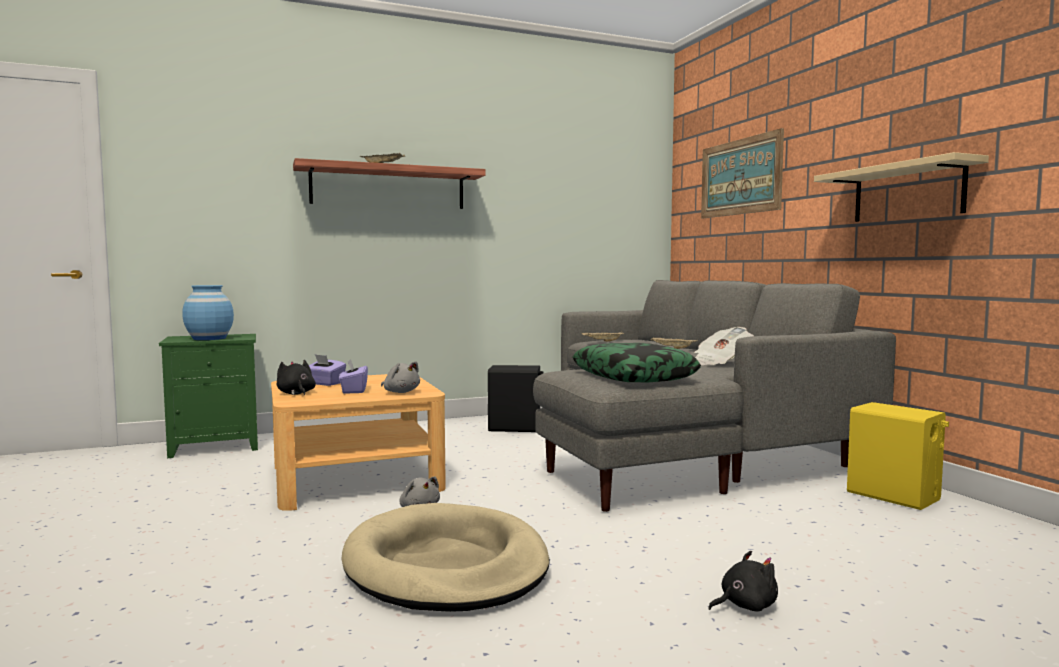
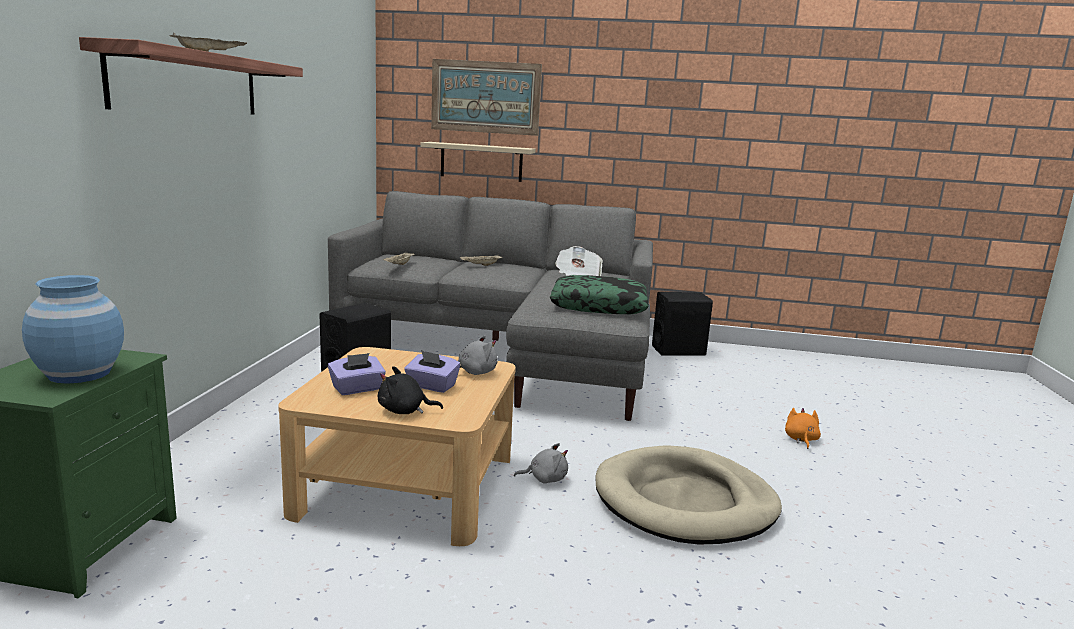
camera: 60 degrees left, 10 degrees up
(744, 605) = (800, 439): black plush toy -> orange plush toy
(893, 496) = (678, 350): yellow speaker -> black speaker
(907, 192) = (661, 141): beige shelf -> beige shelf (481, 162)

